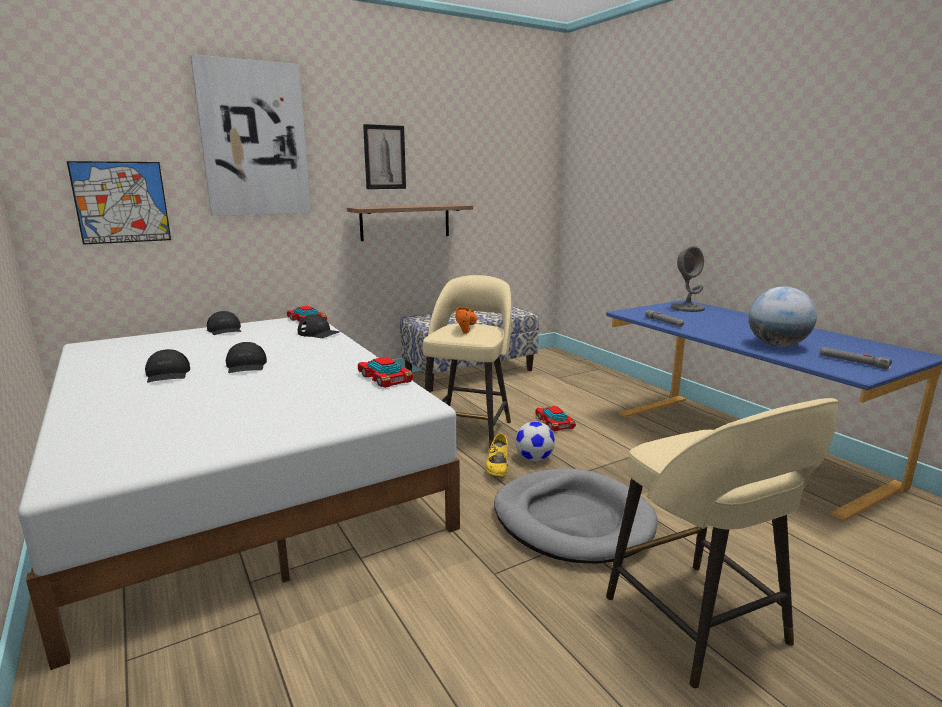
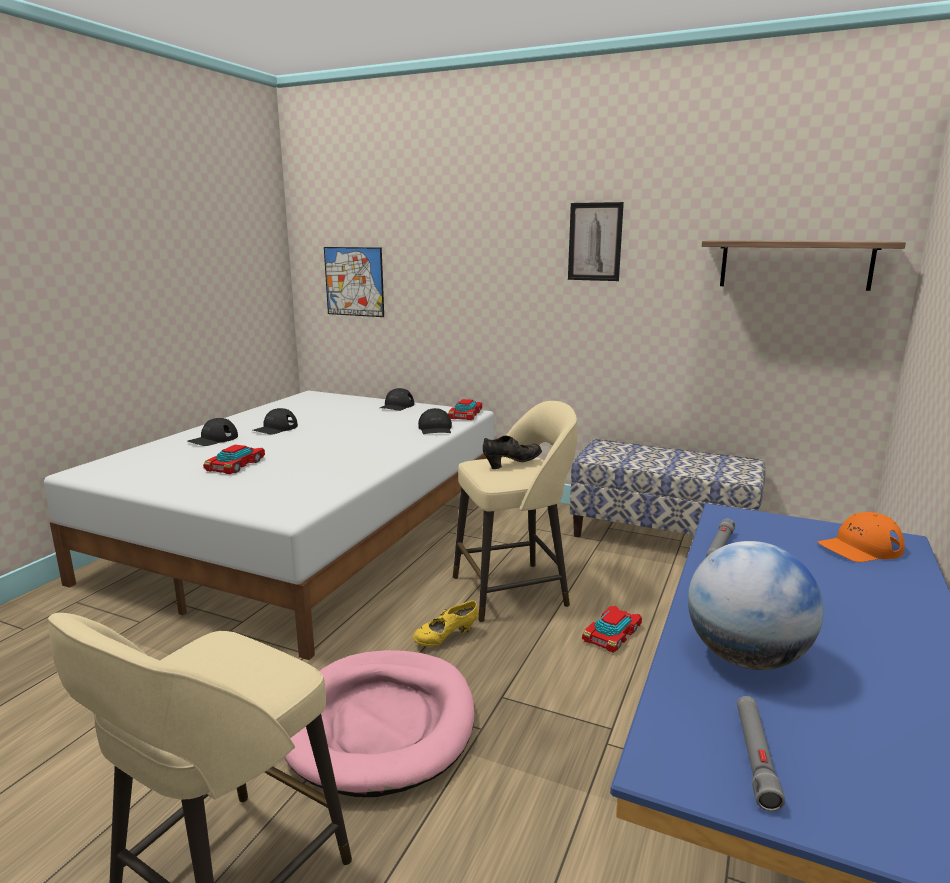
camera: 55 degrees right, 0 degrees up
(246, 366) = (319, 438): black cap -> black cap (213, 439)
(254, 140) = (457, 225): picture -> none
(385, 378) = (344, 483): toy car -> toy car (236, 465)
(405, 222) = (615, 323): shelf -> shelf (795, 264)
(465, 328) = (512, 464): orange shoe -> black shoe
(534, 458) = (497, 652): football -> none
(572, 520) = (382, 724): grey dog bed -> pink dog bed
(687, 308) = (860, 547): grey table lamp -> orange cap

